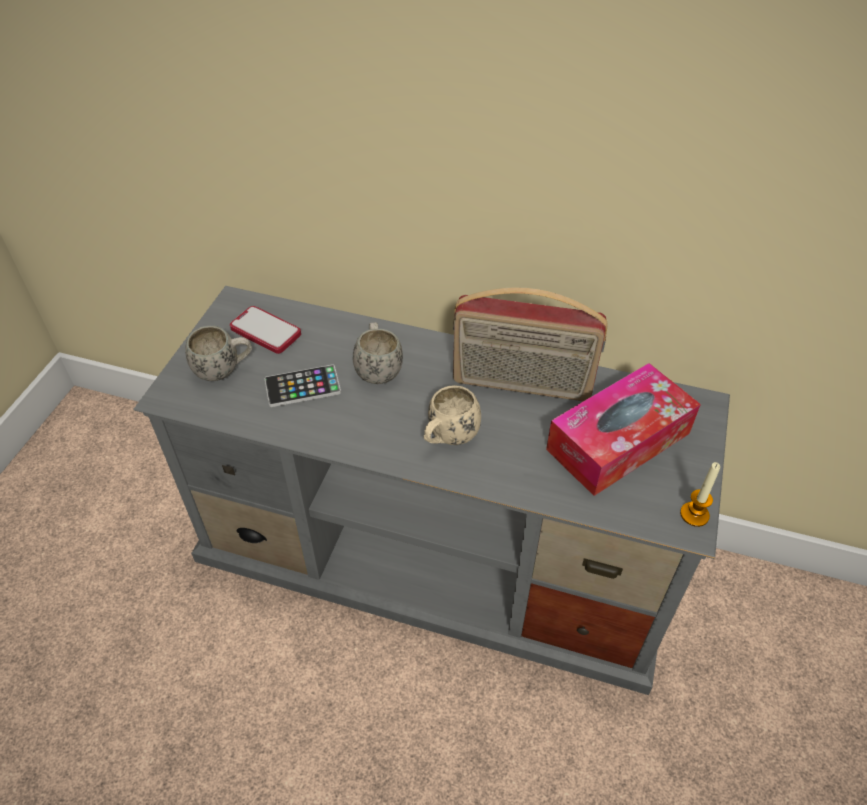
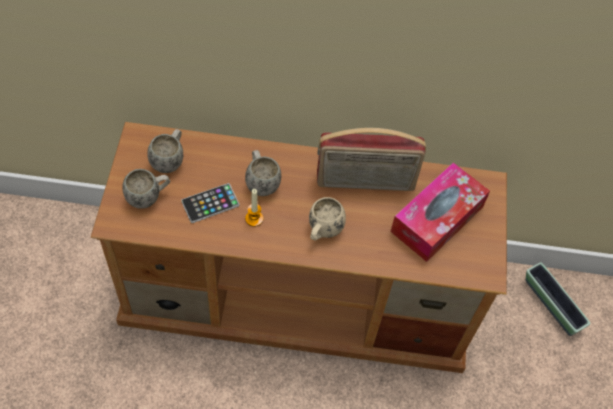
camera: 15 degrees left, 10 degrees up
(265, 331) = (169, 160): phone -> white mug
(437, 555) = (300, 294): grey tv stand -> brown tv stand
(694, 514) = (491, 266): candle -> candle (254, 218)
(789, 617) = (552, 304): none -> planter

